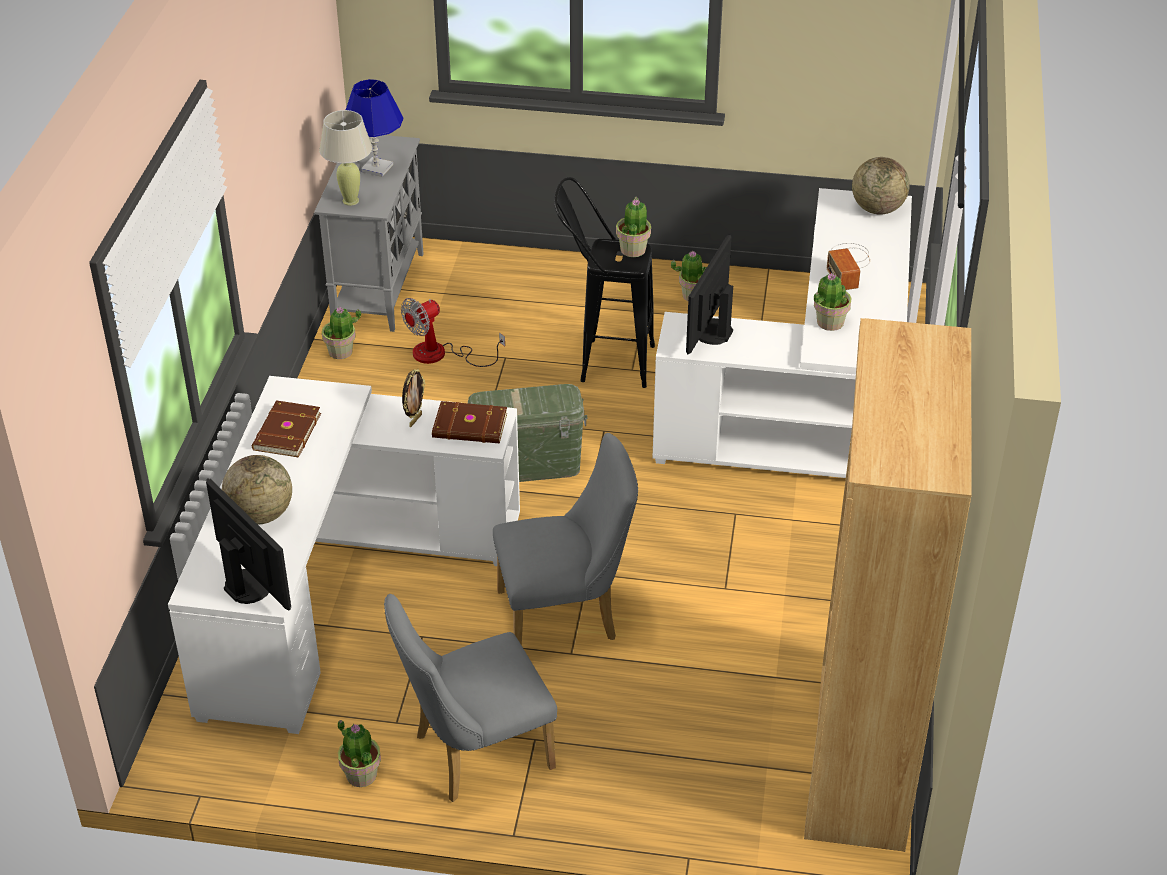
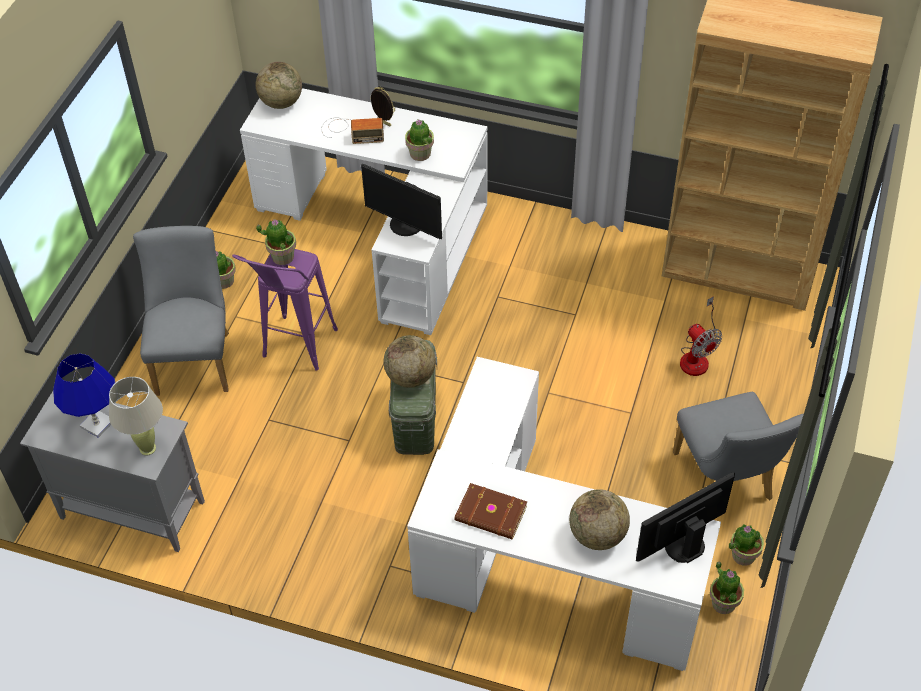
camera: 80 degrees left, 10 degrees up
(341, 351) = (221, 546): potted plant -> potted plant (723, 603)
(415, 420) = (480, 425): picture frame -> picture frame (383, 123)
(441, 355) = (250, 466): fan -> fan (696, 356)
(470, 427) = (496, 388): brown book -> none
(522, 400) = (410, 377): none -> globe
(566, 615) = (591, 411): grey chair -> grey chair (195, 358)
(603, 362) = (295, 352): black stool -> purple stool

